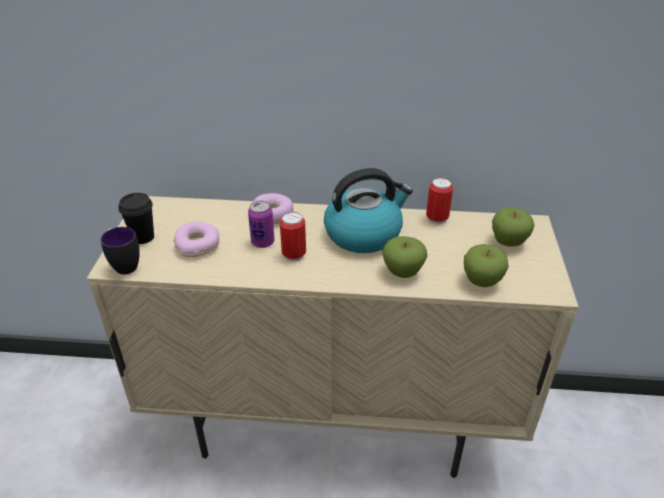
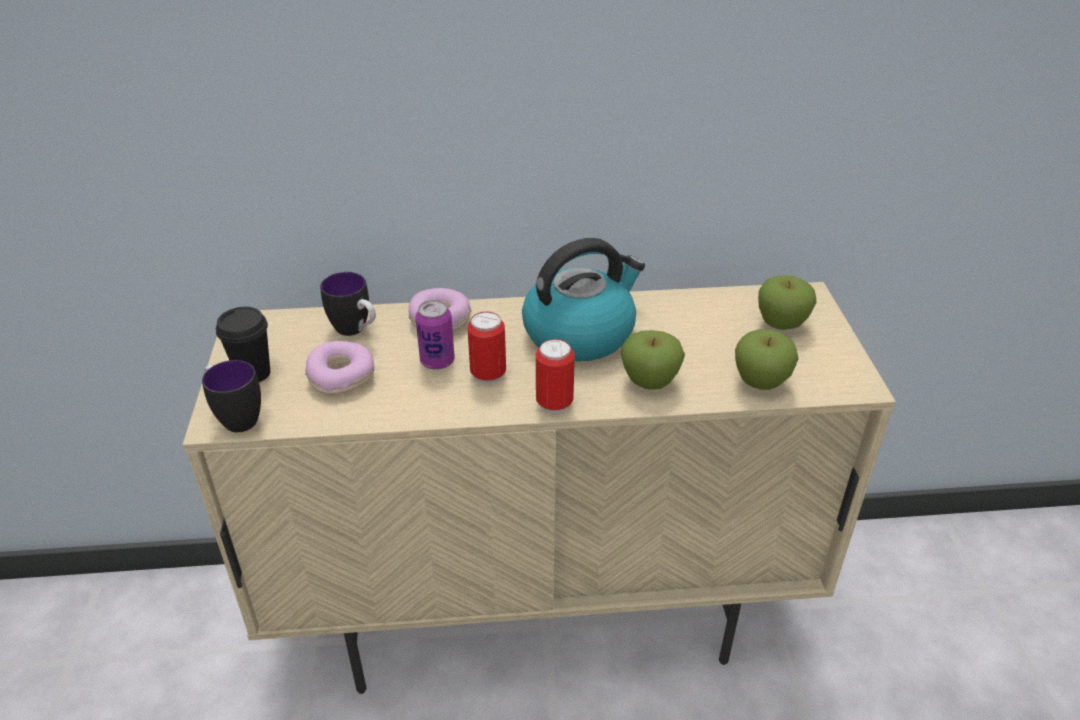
camera: 10 degrees left, 0 degrees up
(215, 216) = (356, 331): none -> mug
(437, 219) = (675, 301): can -> can (554, 404)

